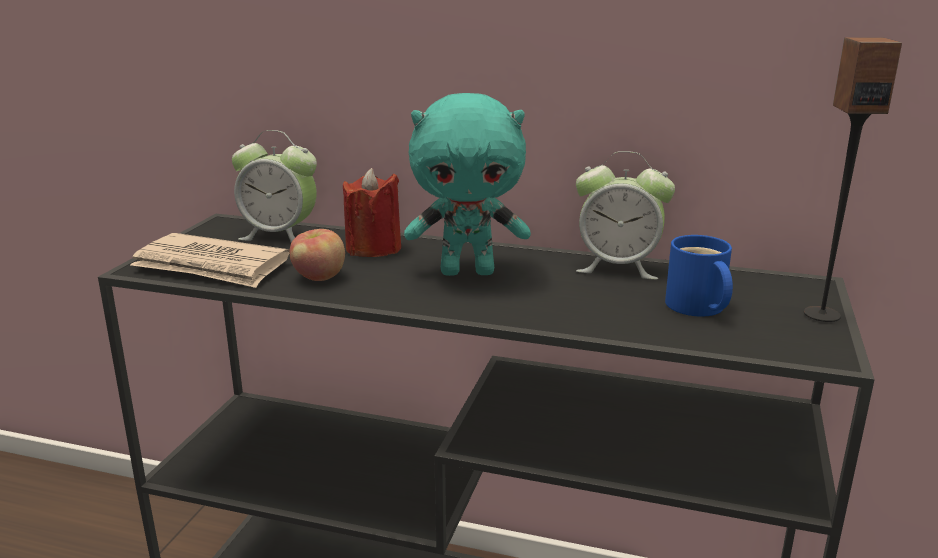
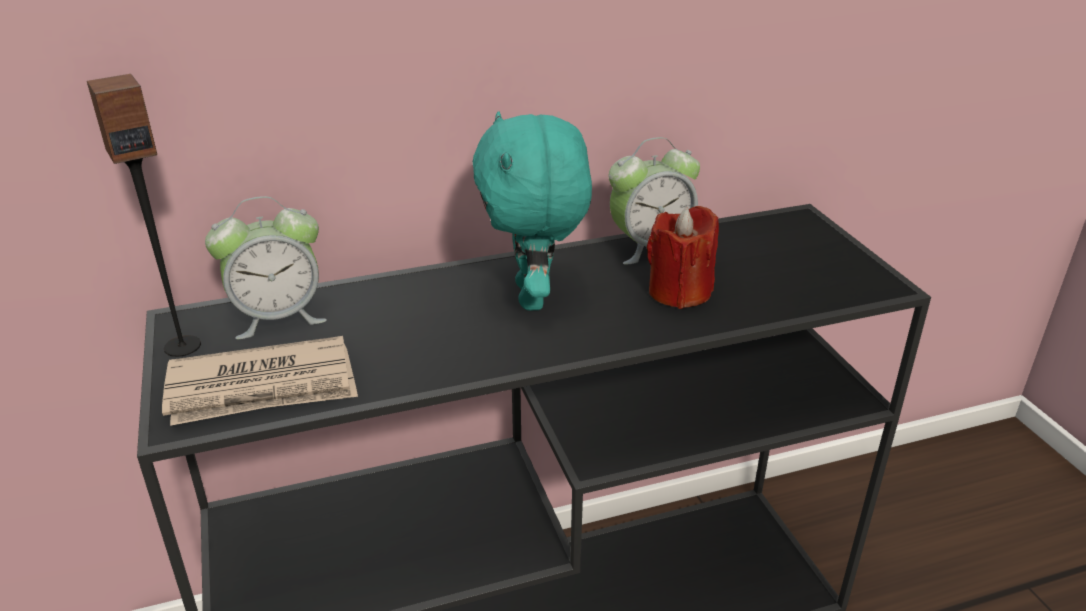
camera: 35 degrees left, 10 degrees up
(319, 277) = (403, 357): apple -> none
(373, 248) = (406, 300): red candle -> red candle (679, 292)
(468, 271) = (534, 297): turquoise plush toy -> turquoise plush toy turned 120 degrees clockwise
(696, 307) = (755, 271): blue mug -> none
(821, 314) = (839, 247): speaker -> speaker (182, 346)

